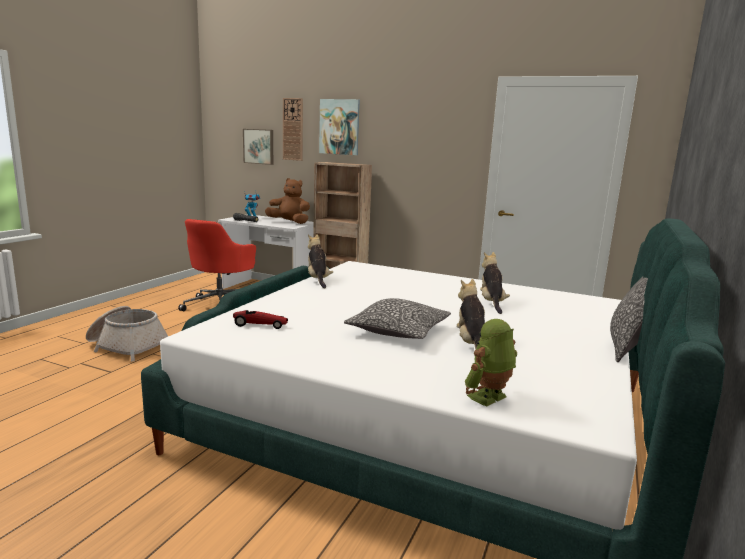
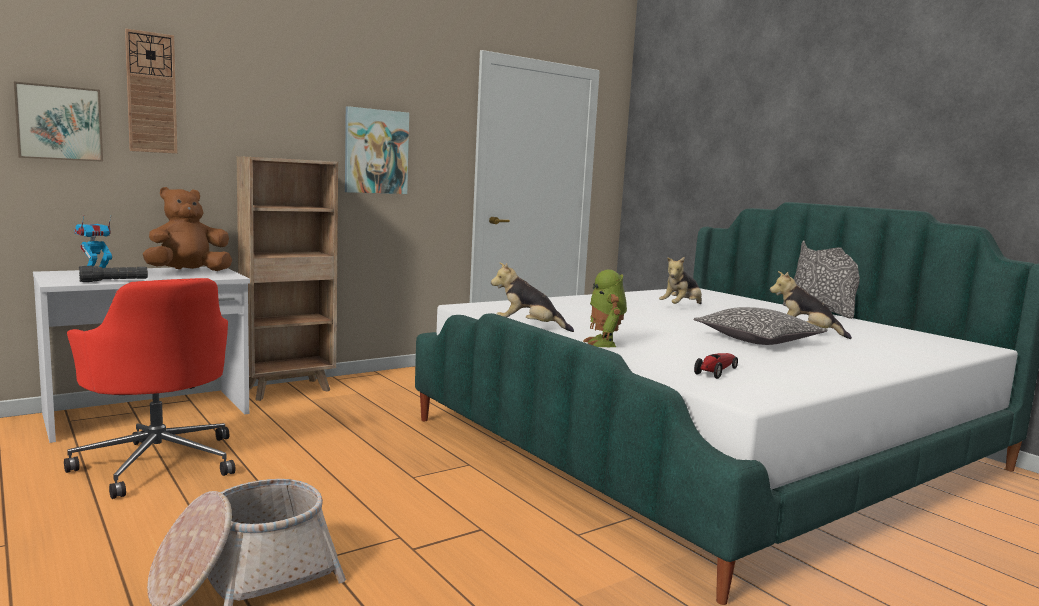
camera: 60 degrees left, 5 degrees down
(339, 127) = (255, 96): picture -> picture (376, 151)
(489, 398) = (932, 352): toy robot -> toy robot (604, 343)
(491, 303) = (681, 307): plush toy -> plush toy turned 75 degrees counterclockwise

